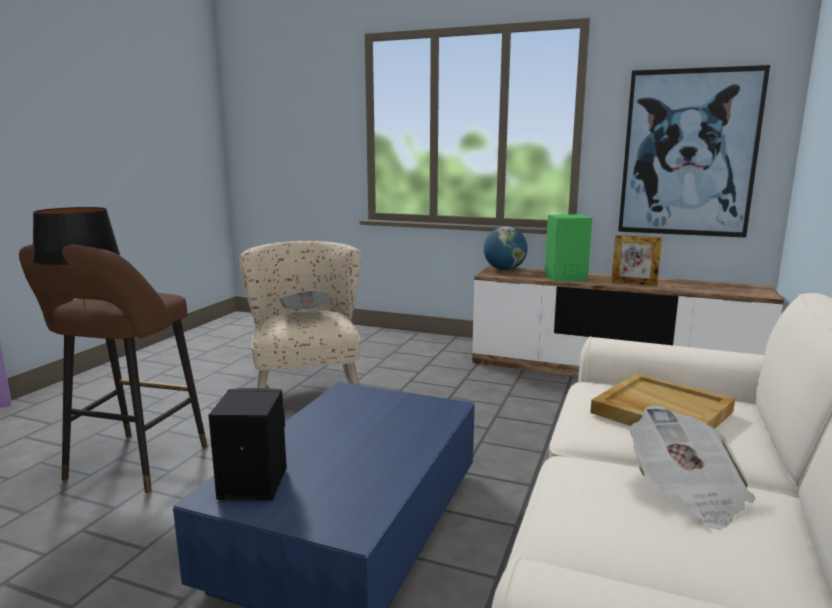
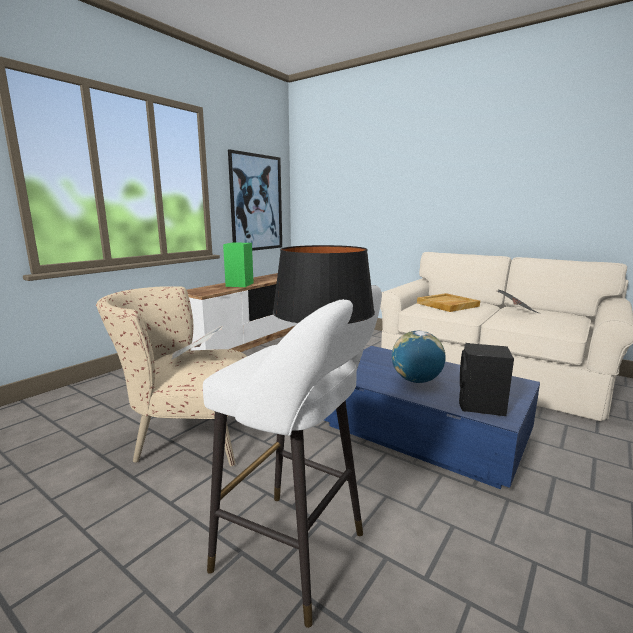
camera: 75 degrees left, 0 degrees up
(132, 465) = (297, 554): brown stool -> white stool
(504, 270) = (197, 290): globe -> globe (416, 380)
(634, 283) = (271, 279): picture frame -> none

